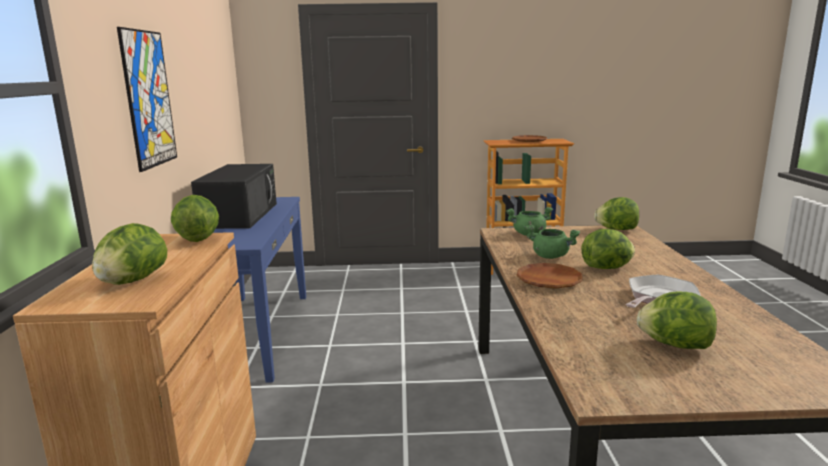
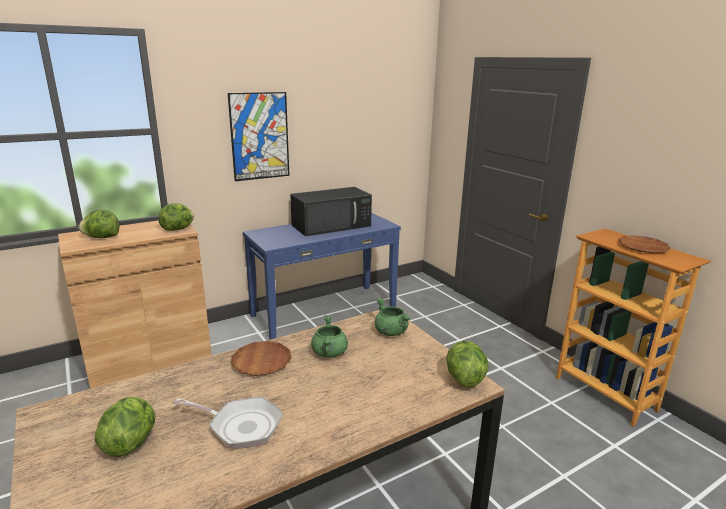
camera: 60 degrees right, 5 degrees up
(607, 268) = (315, 387): lettuce -> none

